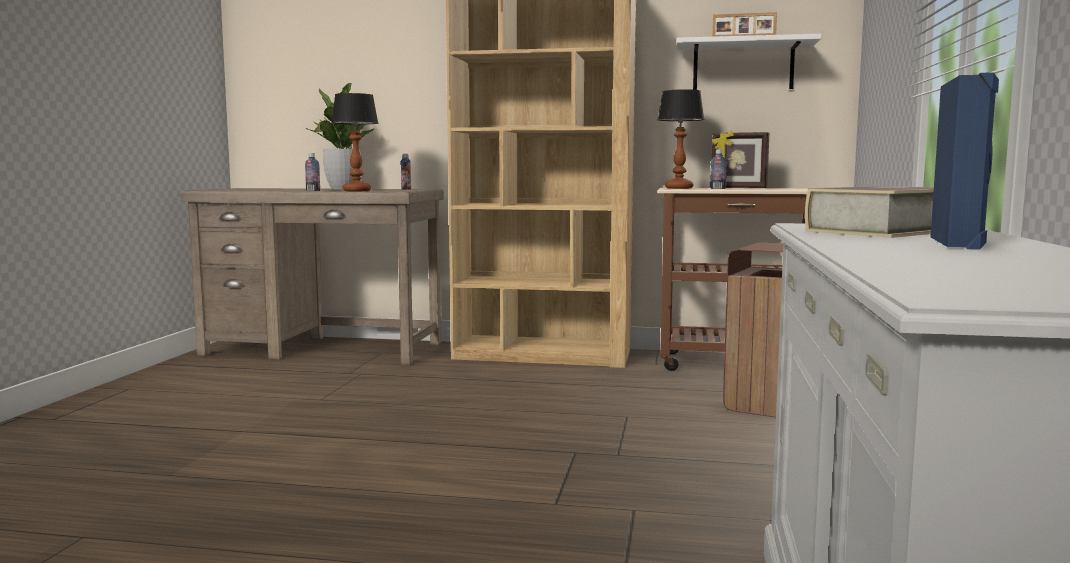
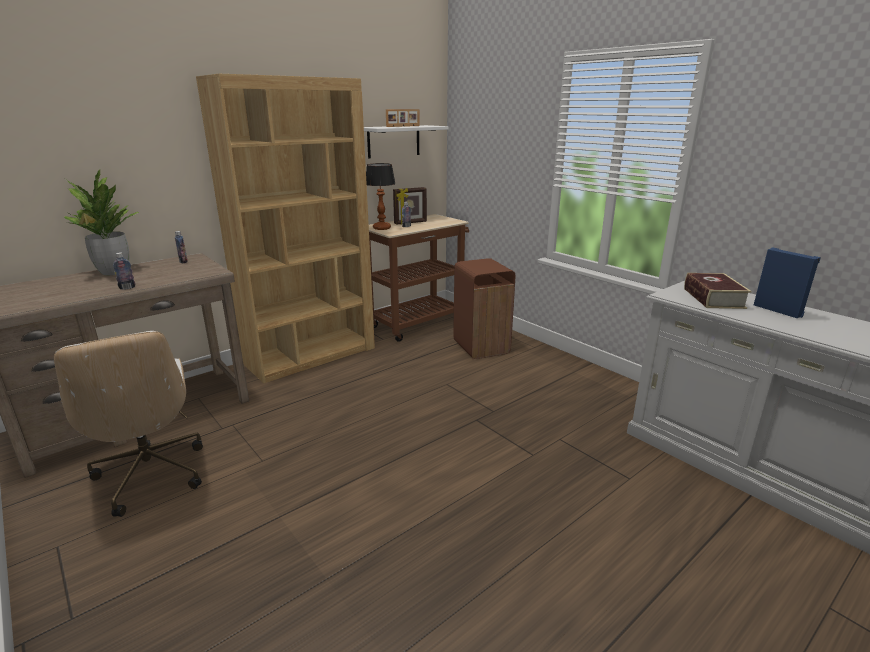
camera: 50 degrees left, 15 degrees up
(241, 380) = (151, 479): none -> white office chair
(356, 191) = (171, 278): table lamp -> none

